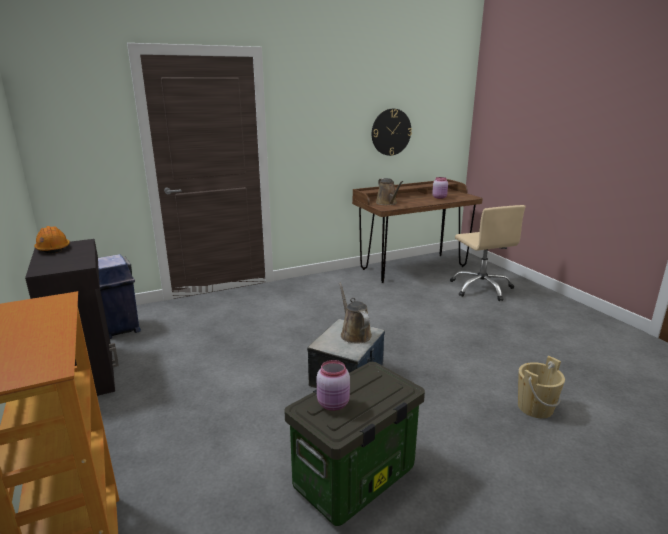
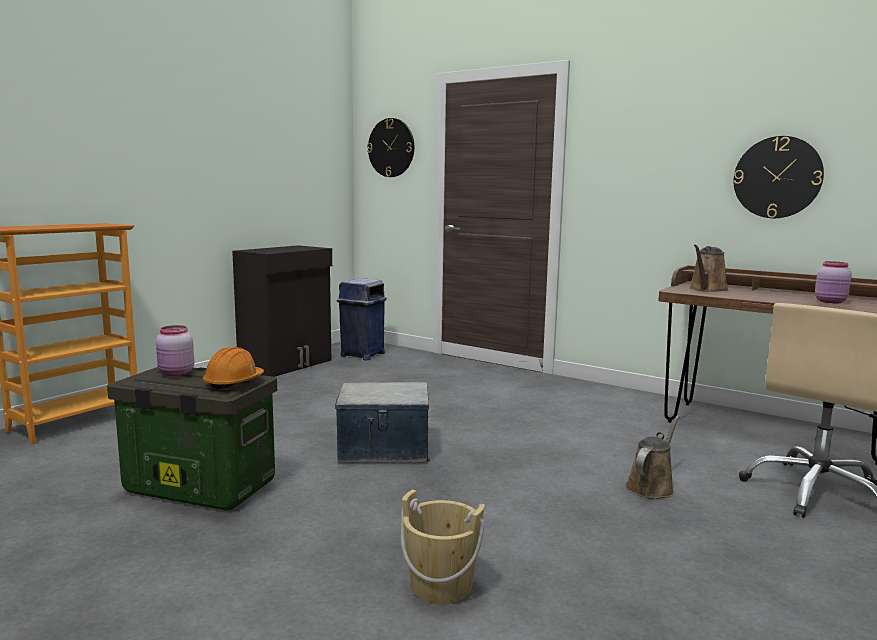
camera: 60 degrees right, 10 degrees down
(53, 248) = (296, 247): orange hard hat -> orange hard hat (233, 382)
(76, 118) = (391, 147): none -> wall clock
(354, 334) = (396, 393): brown watering can -> brown watering can (651, 487)

